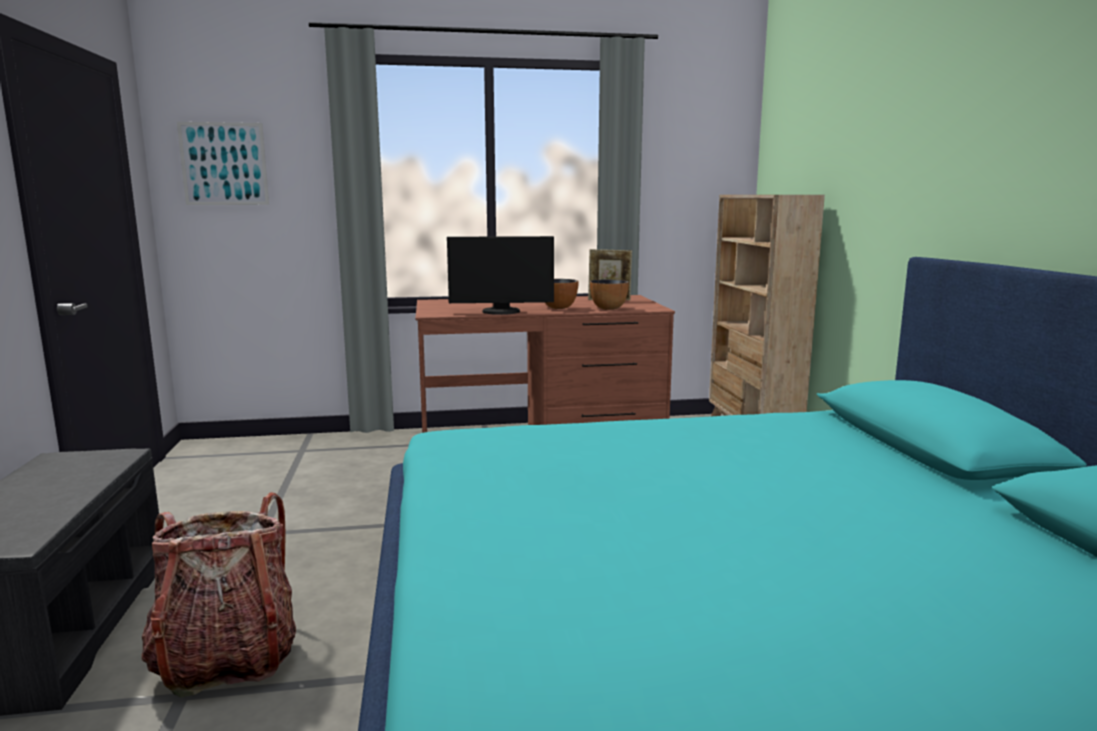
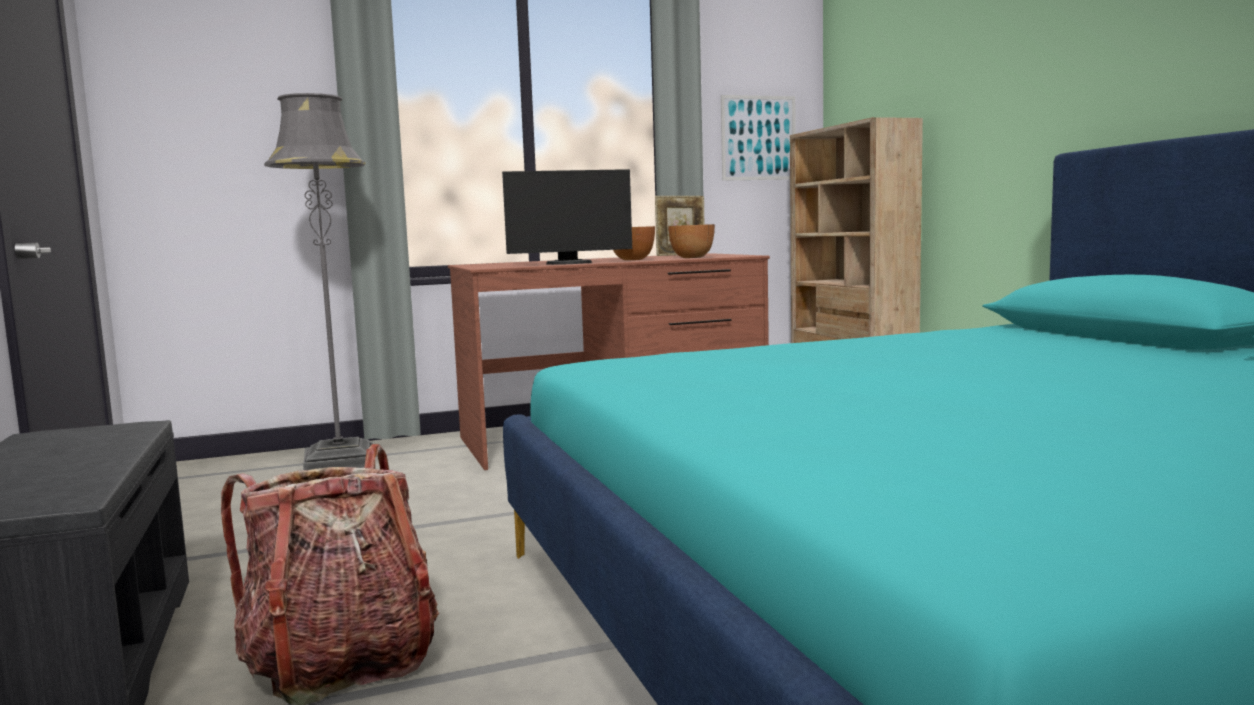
camera: 10 degrees left, 5 degrees down
(224, 164) = (192, 99): picture -> picture (758, 138)
(324, 452) = (340, 462): none -> grey floor lamp

